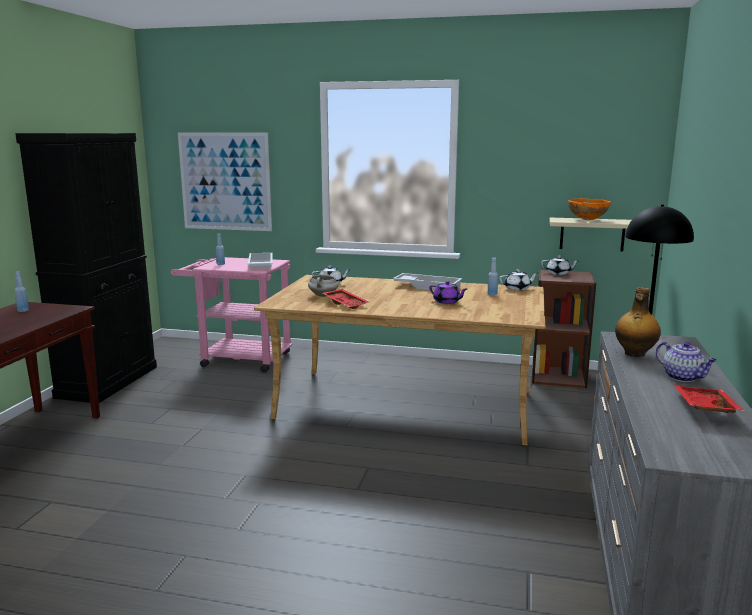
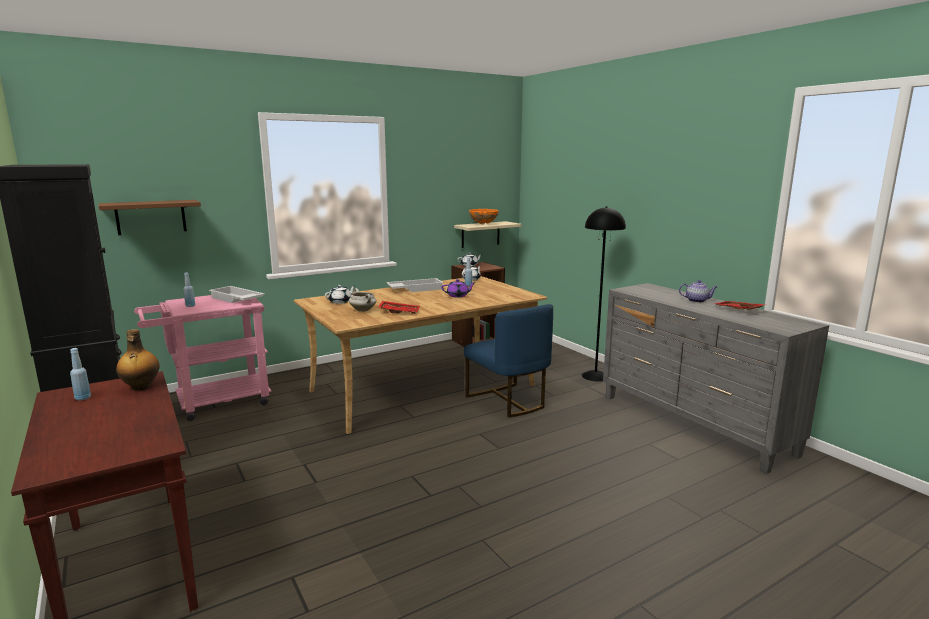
camera: 45 degrees left, 0 degrees up
(225, 181) = (151, 217): picture -> brown shelf
(461, 449) = (508, 401): none -> blue chair
(634, 354) = (653, 296): bottle -> bottle (140, 387)

